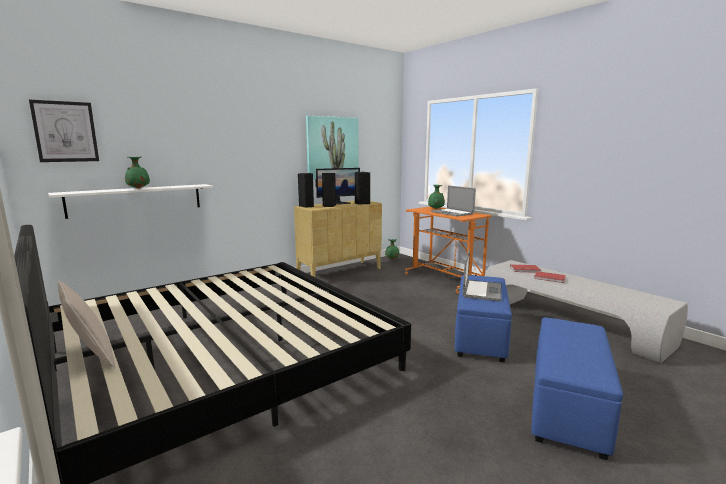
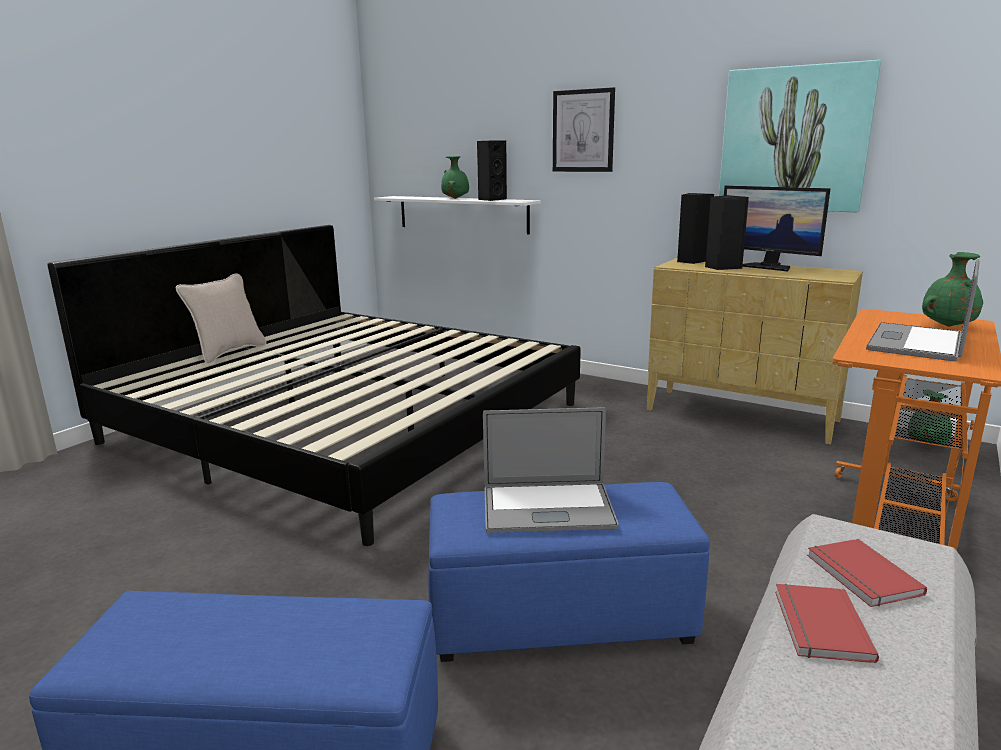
camera: 70 degrees right, 5 degrees up
(65, 132) = (408, 126): picture -> picture (583, 131)
(362, 203) = (805, 275): black speaker -> black speaker (491, 199)

